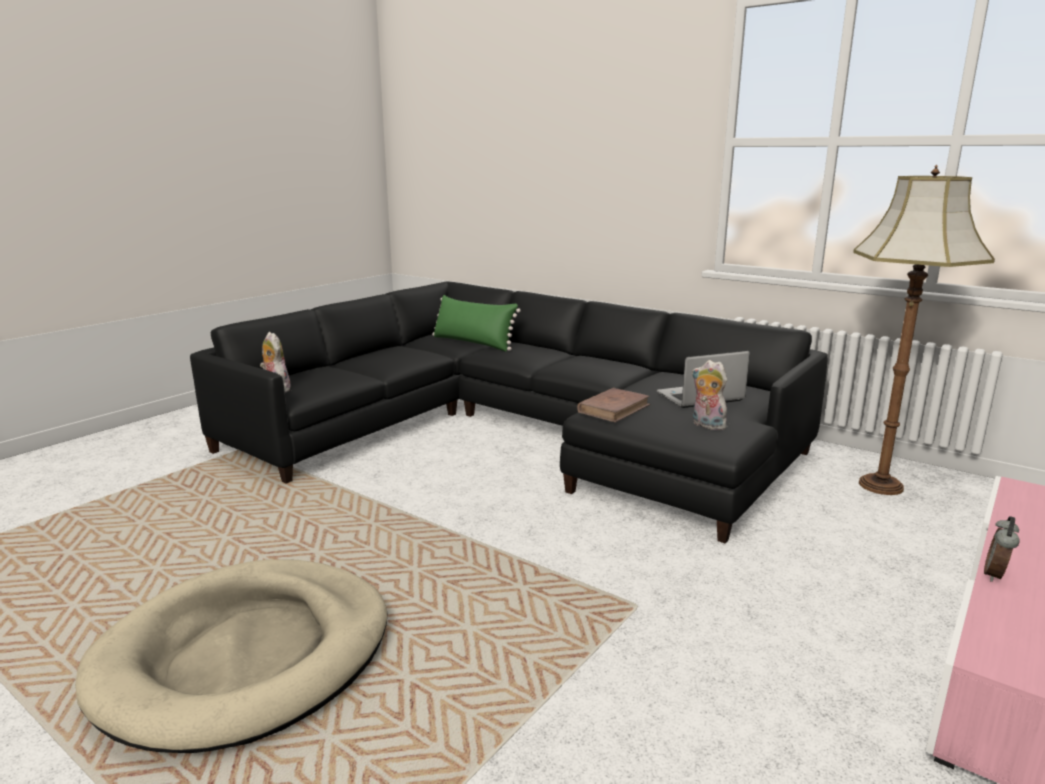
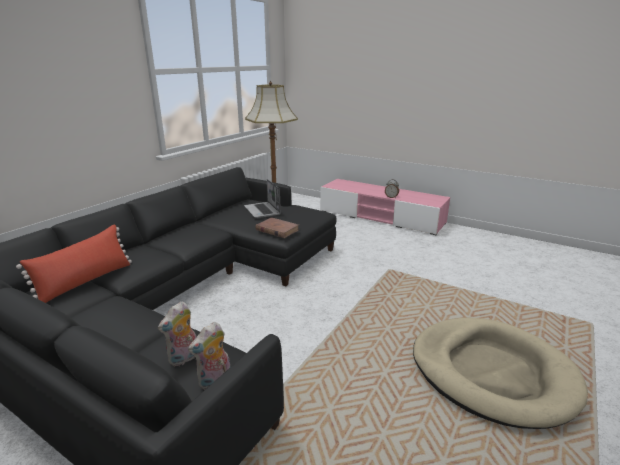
camera: 95 degrees left, 5 degrees up
(473, 343) = (86, 282): green pillow -> red pillow
(706, 425) = (298, 213): plush toy -> plush toy (184, 358)

